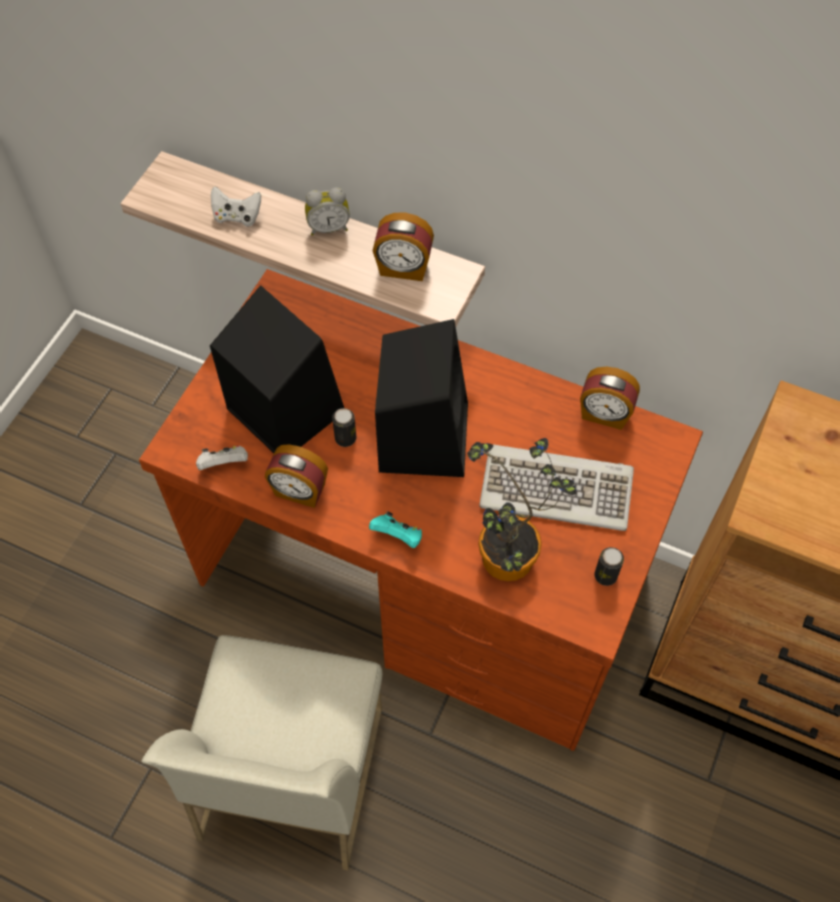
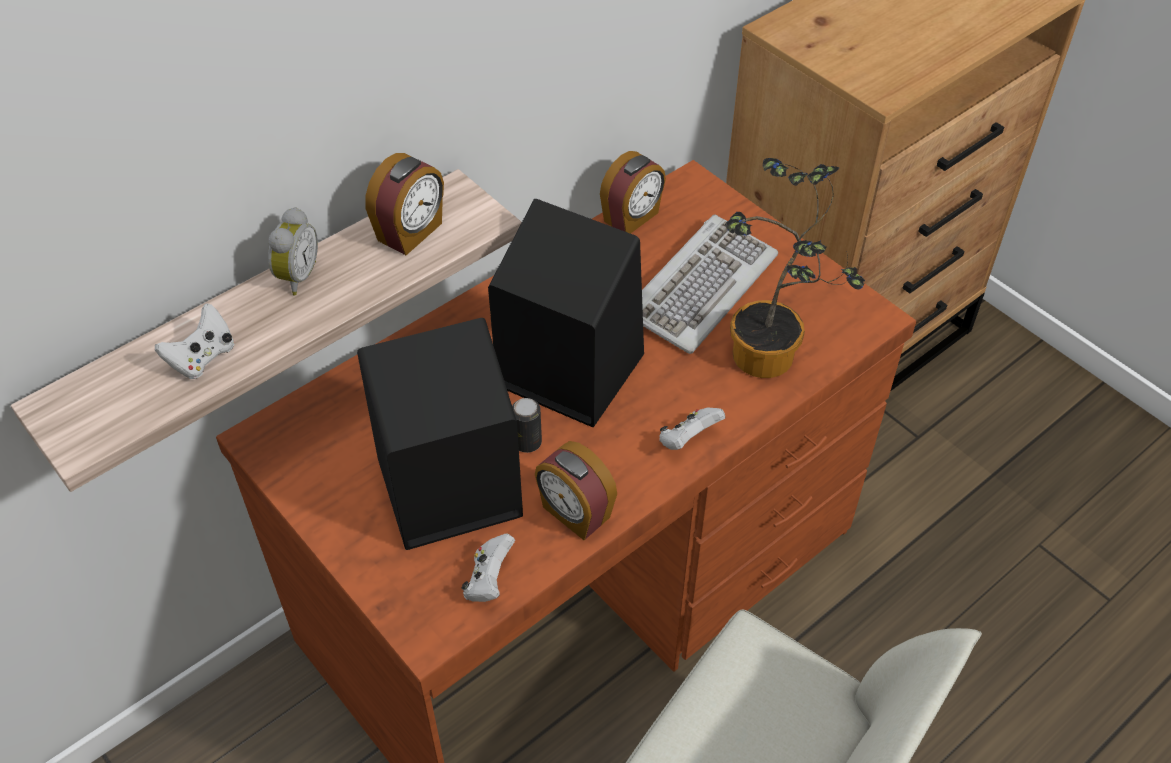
camera: 65 degrees left, 10 degrees down
(299, 491) = (575, 513): alarm clock -> alarm clock turned 90 degrees clockwise
(398, 536) = (688, 440): turquoise game controller -> white game controller
(605, 575) = (820, 289): can -> none

